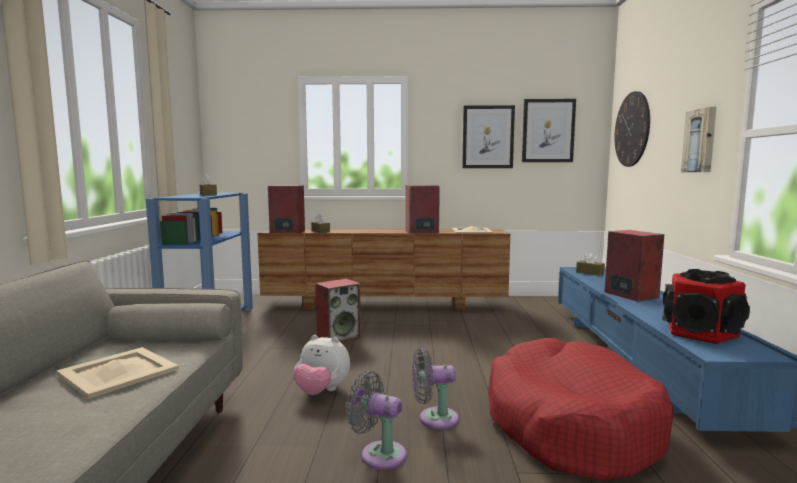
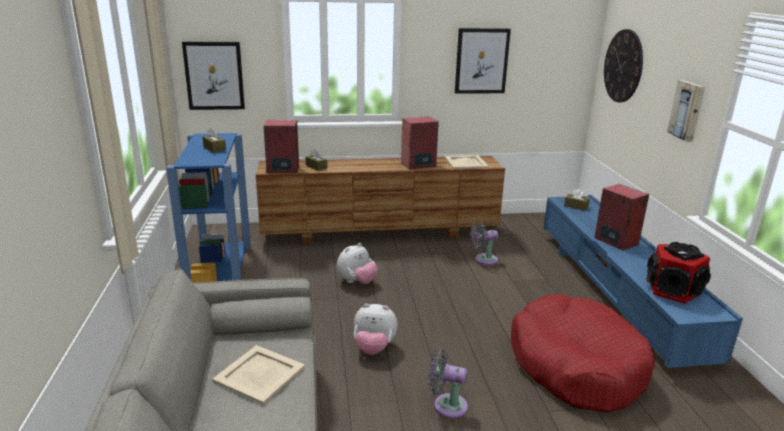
camera: 10 degrees left, 15 degrees up
(339, 337) = (357, 282): speaker -> plush toy
(434, 419) = (475, 368): grey fan -> grey fan (483, 260)
(548, 131) = (540, 55): picture -> picture (214, 76)

